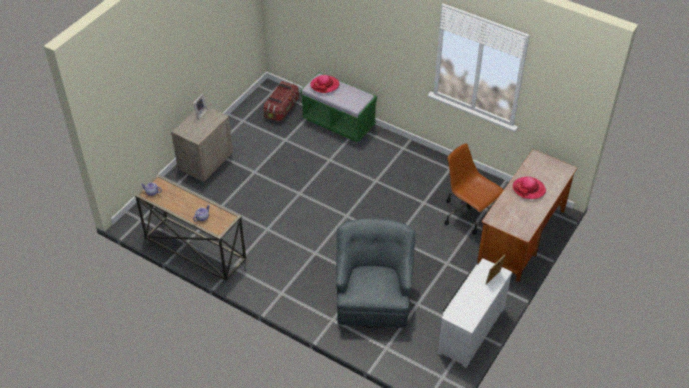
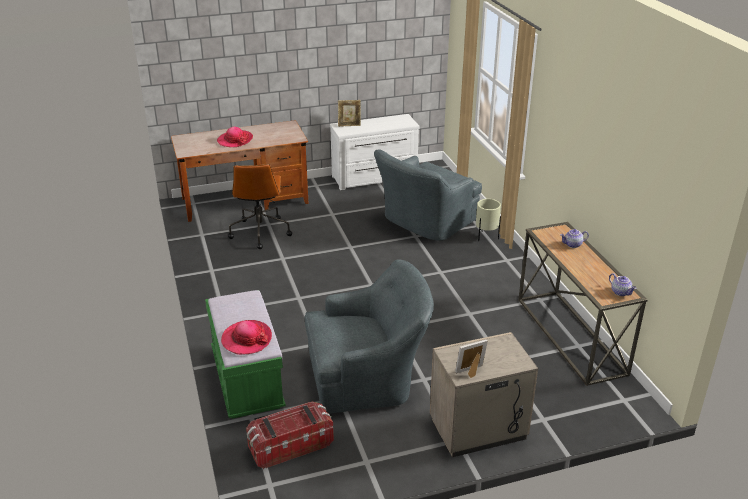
camera: 140 degrees left, 15 degrees down
(283, 157) = (369, 377): none -> grey armchair
(315, 309) = (486, 237): none -> beige planter

